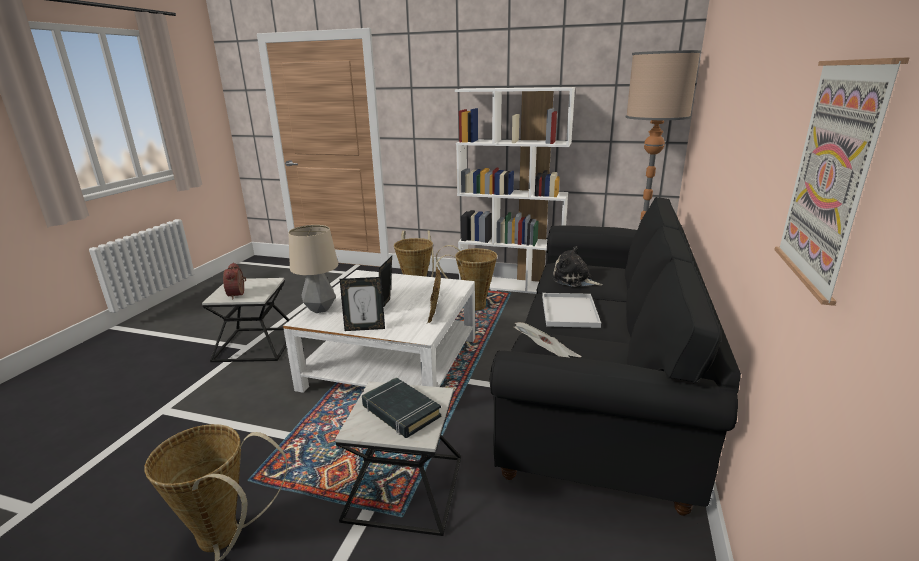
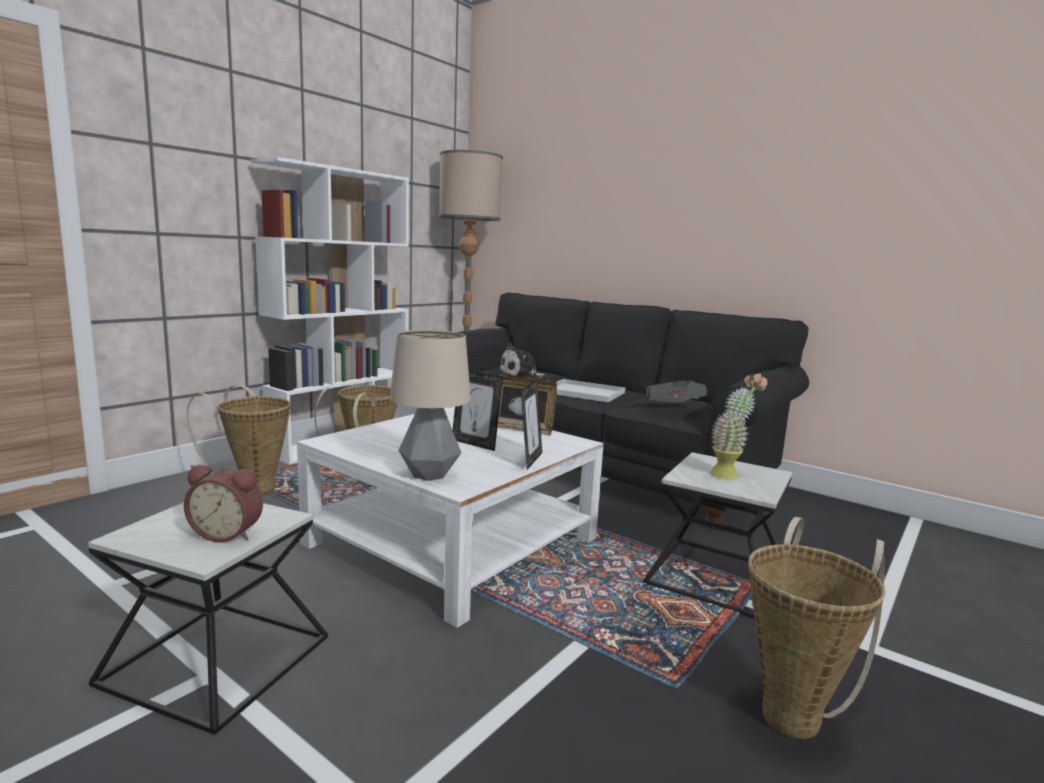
camera: 70 degrees left, 10 degrees down
(400, 411) = (730, 474): black book -> potted plant
(833, 175) = (876, 211): picture -> none

